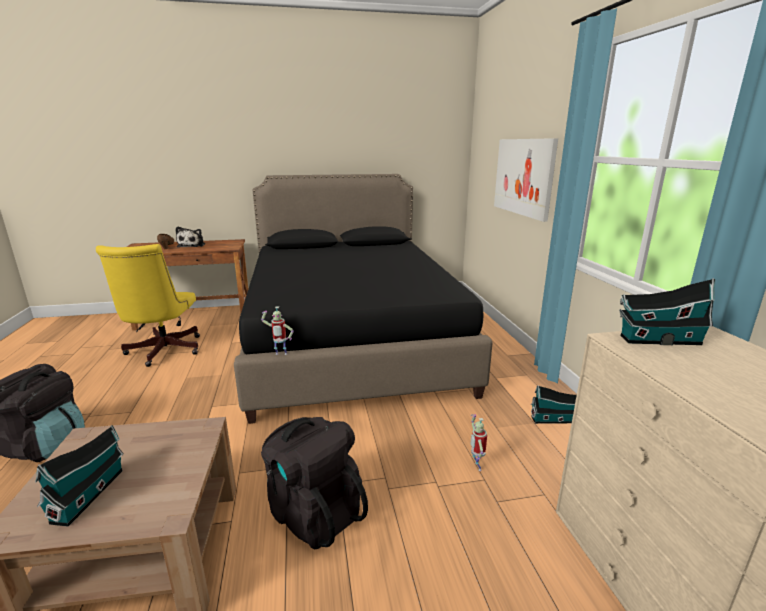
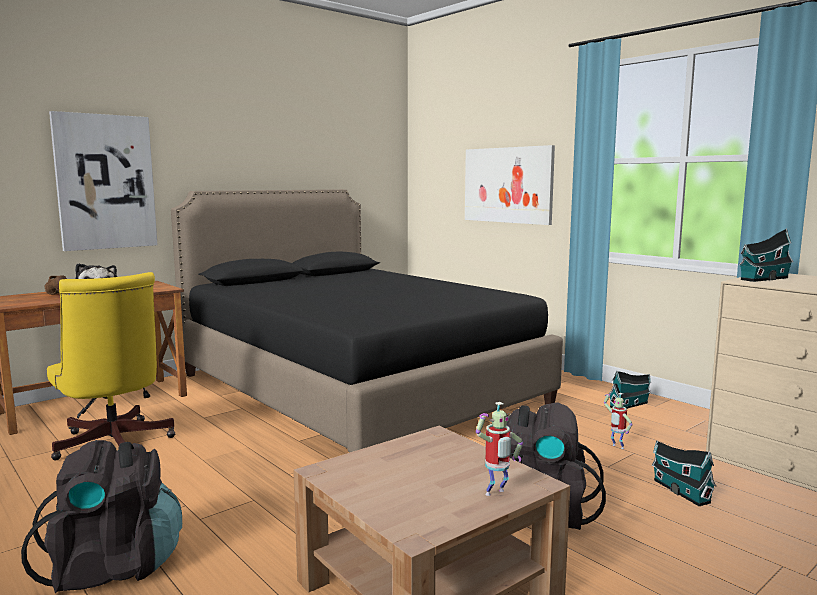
camera: 30 degrees left, 10 degrees down
(91, 493) = (433, 493): toy house -> toy house (679, 490)
(208, 169) = (105, 182): none -> picture
(280, 355) = (398, 376): toy robot -> toy robot (496, 494)

